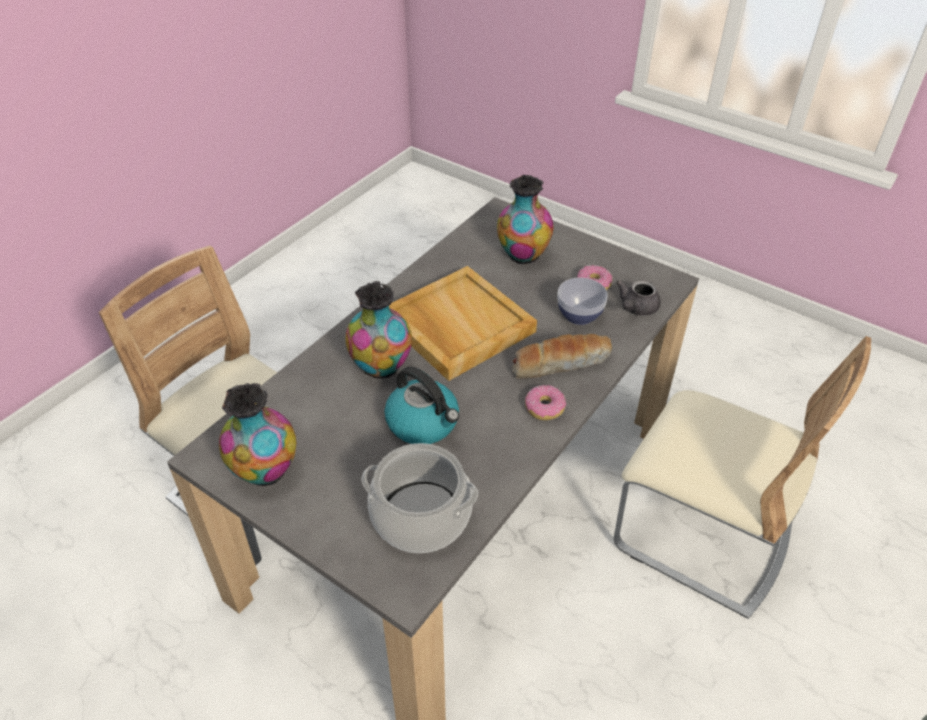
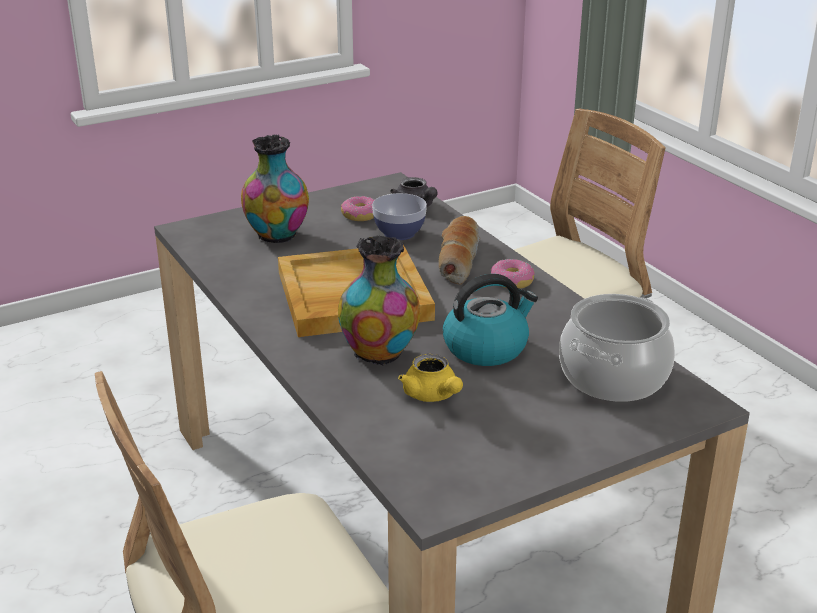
camera: 65 degrees left, 15 degrees down
(265, 472) = (491, 462): vase -> none
(338, 414) = (433, 395): none -> yellow teapot

